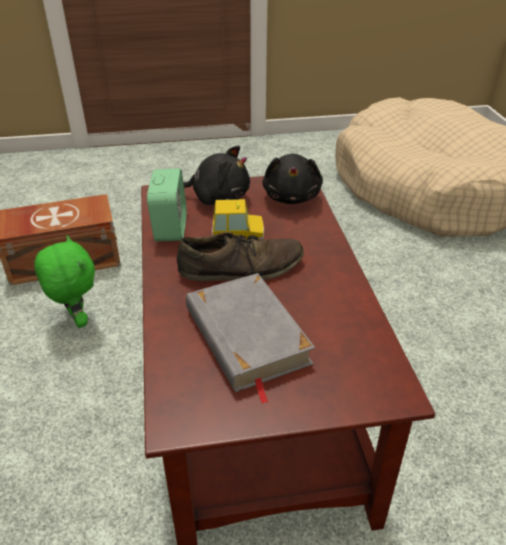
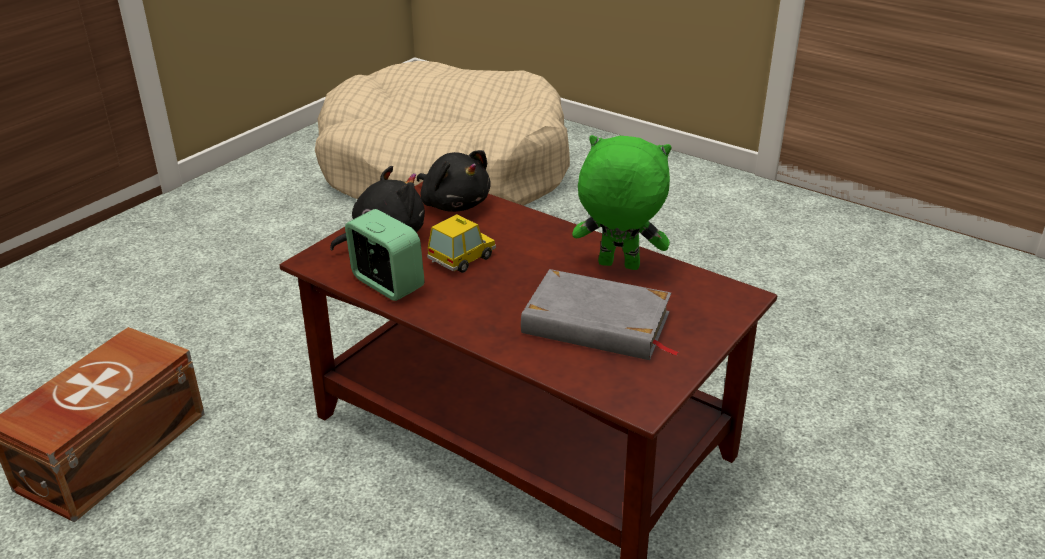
camera: 45 degrees left, 5 degrees down
(77, 320) = (236, 496): green plush toy -> green plush toy (617, 266)
(241, 267) = (509, 280): brown shoe -> none

